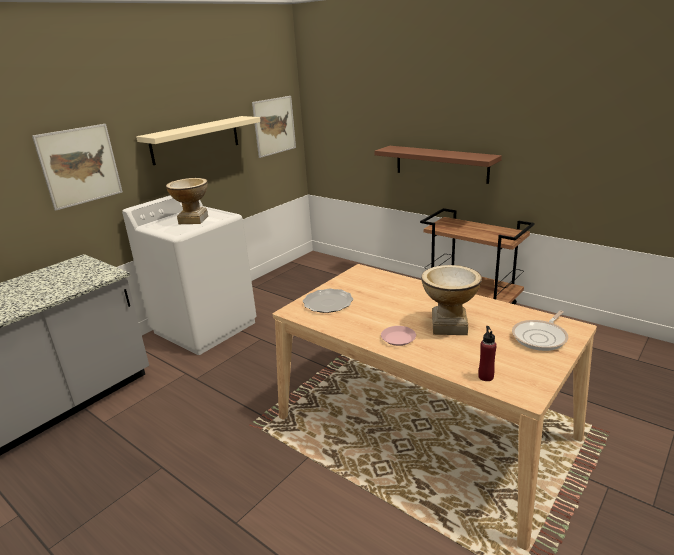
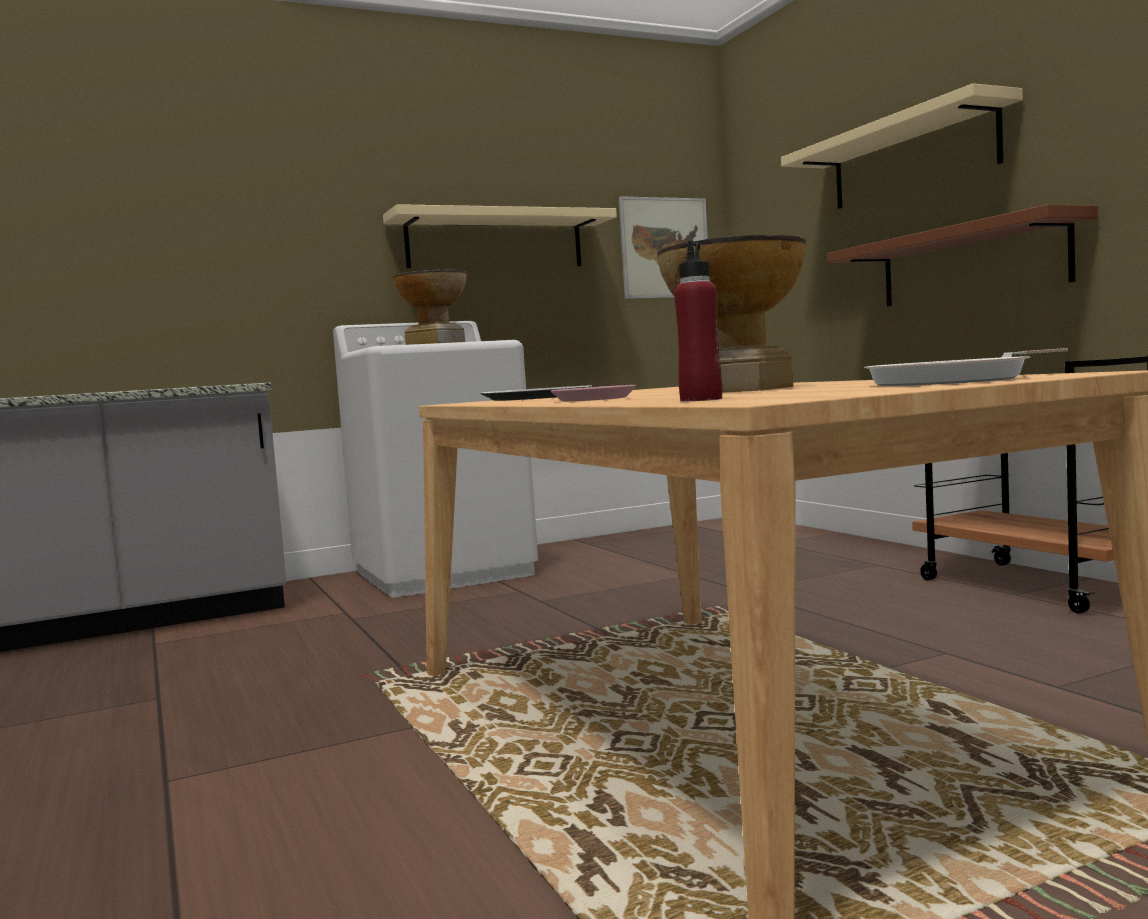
camera: 25 degrees right, 20 degrees down
(80, 166) = (276, 243): picture -> none
(413, 107) = (911, 158): none -> beige shelf

